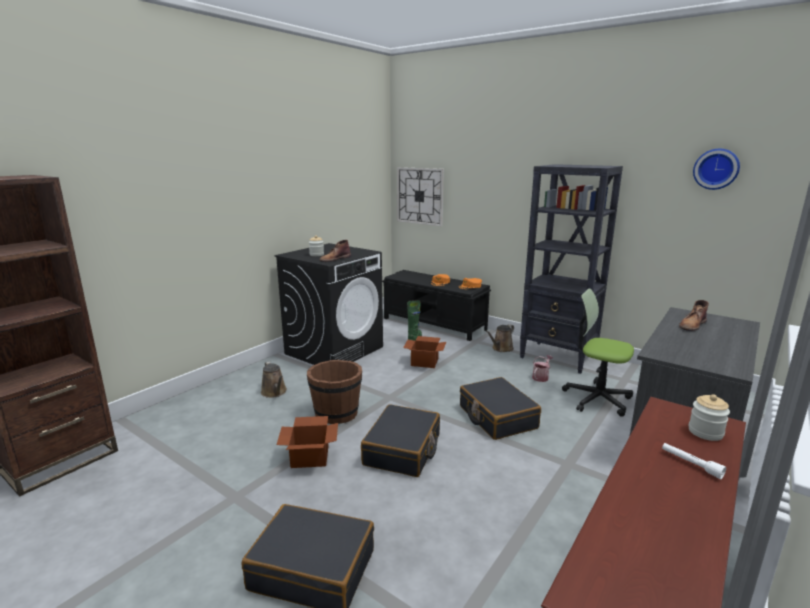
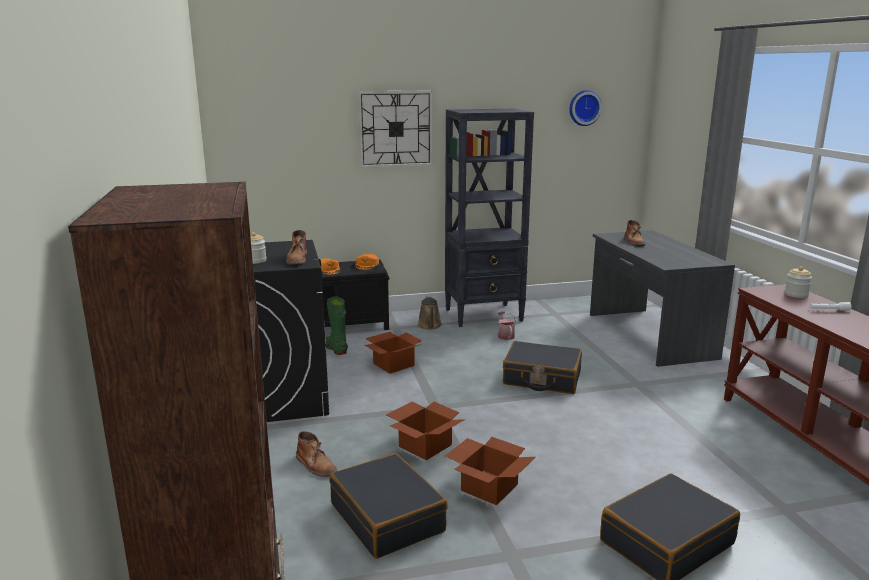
camera: 50 degrees left, 0 degrees up
(274, 392) = (316, 465): brown watering can -> brown boot
(336, 413) = (424, 445): brown bucket -> cardboard box
(403, 450) = (539, 437): black suitcase -> black suitcase (388, 517)
(420, 196) = (260, 160): wall clock -> wall clock (395, 129)
(597, 399) = (567, 334): office chair -> none

